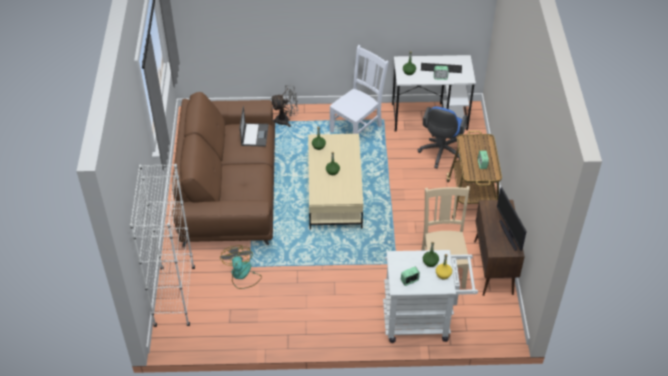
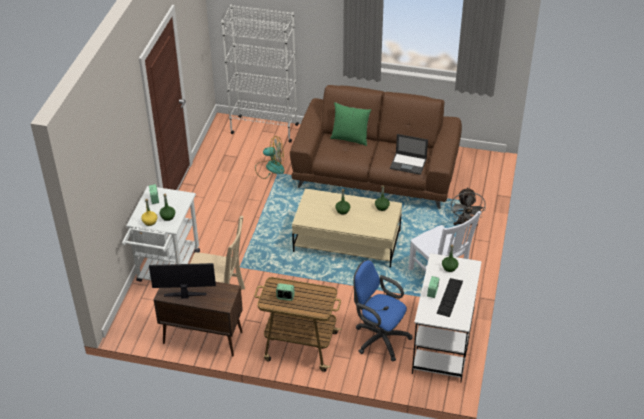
camera: 105 degrees right, 5 degrees down
(225, 182) = (350, 138): none -> green pillow

